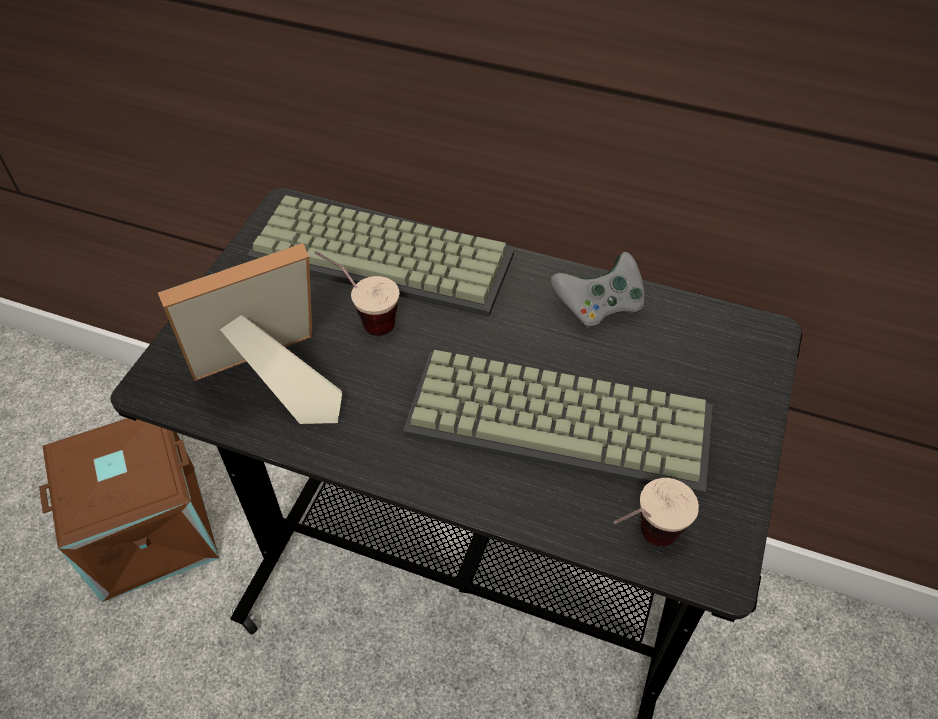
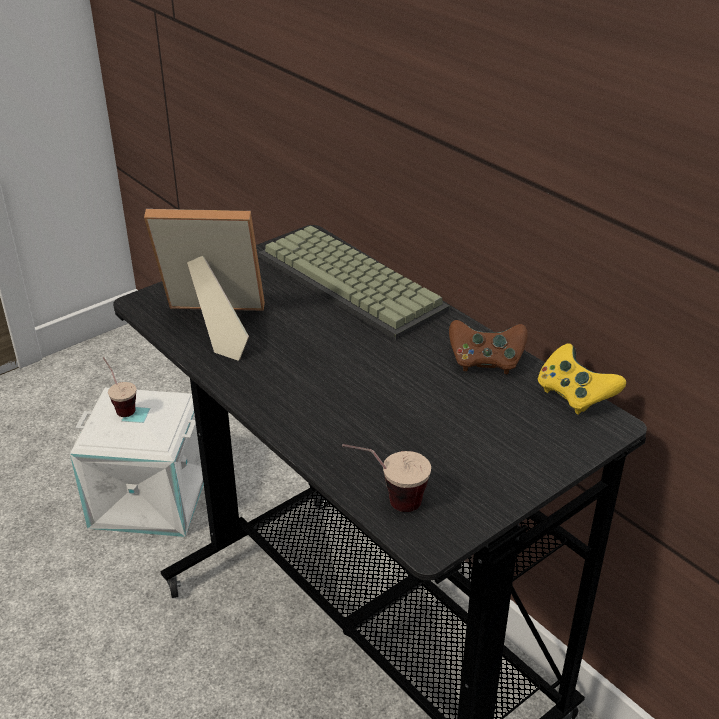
camera: 30 degrees right, 15 degrees down
(151, 529) = (152, 495): brown storage box -> white storage box
(362, 319) = (305, 312): cup -> cup (121, 406)
(562, 418) = (394, 414): keyboard -> none
(598, 306) = (485, 362): grey game controller -> brown game controller
(710, 313) = (574, 395): none -> yellow game controller

